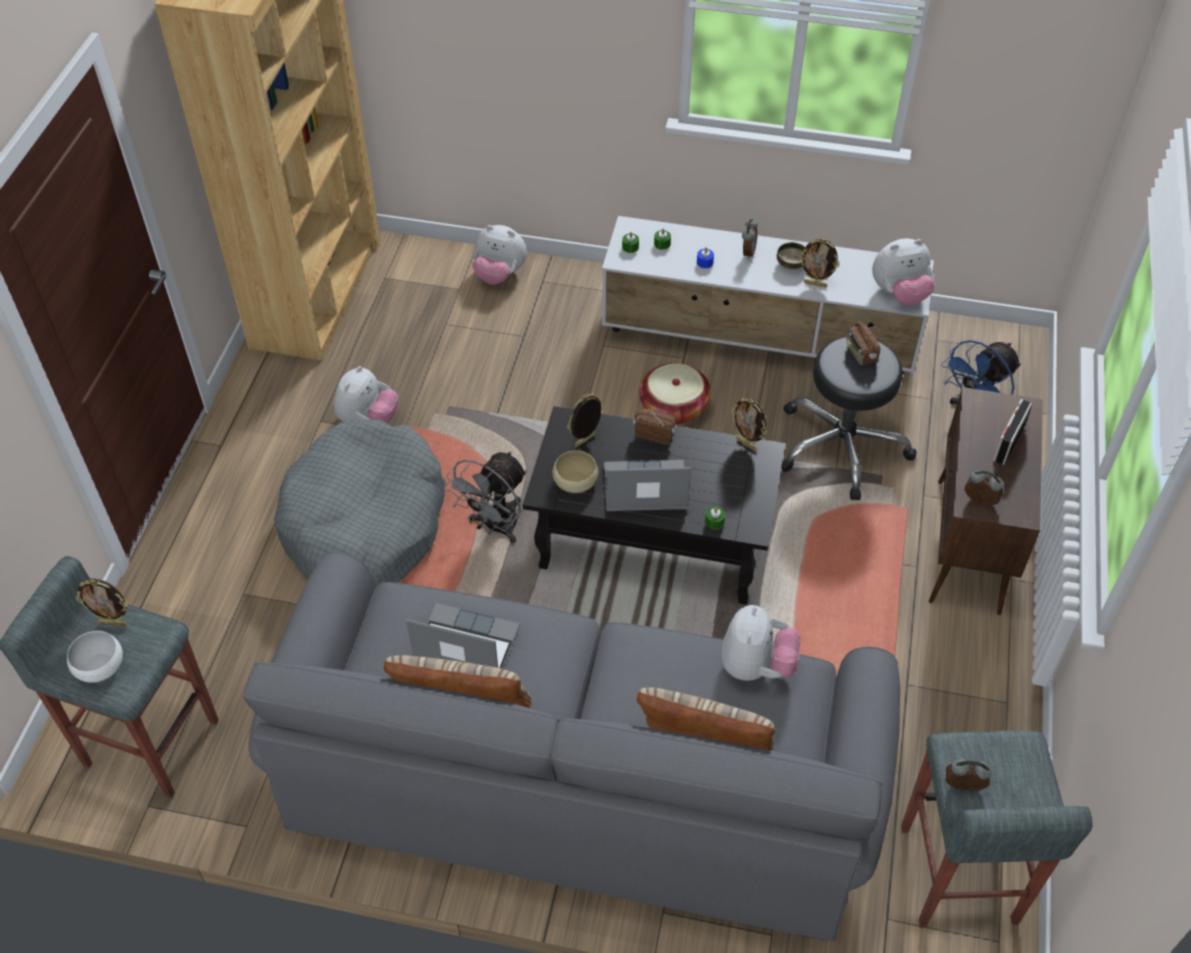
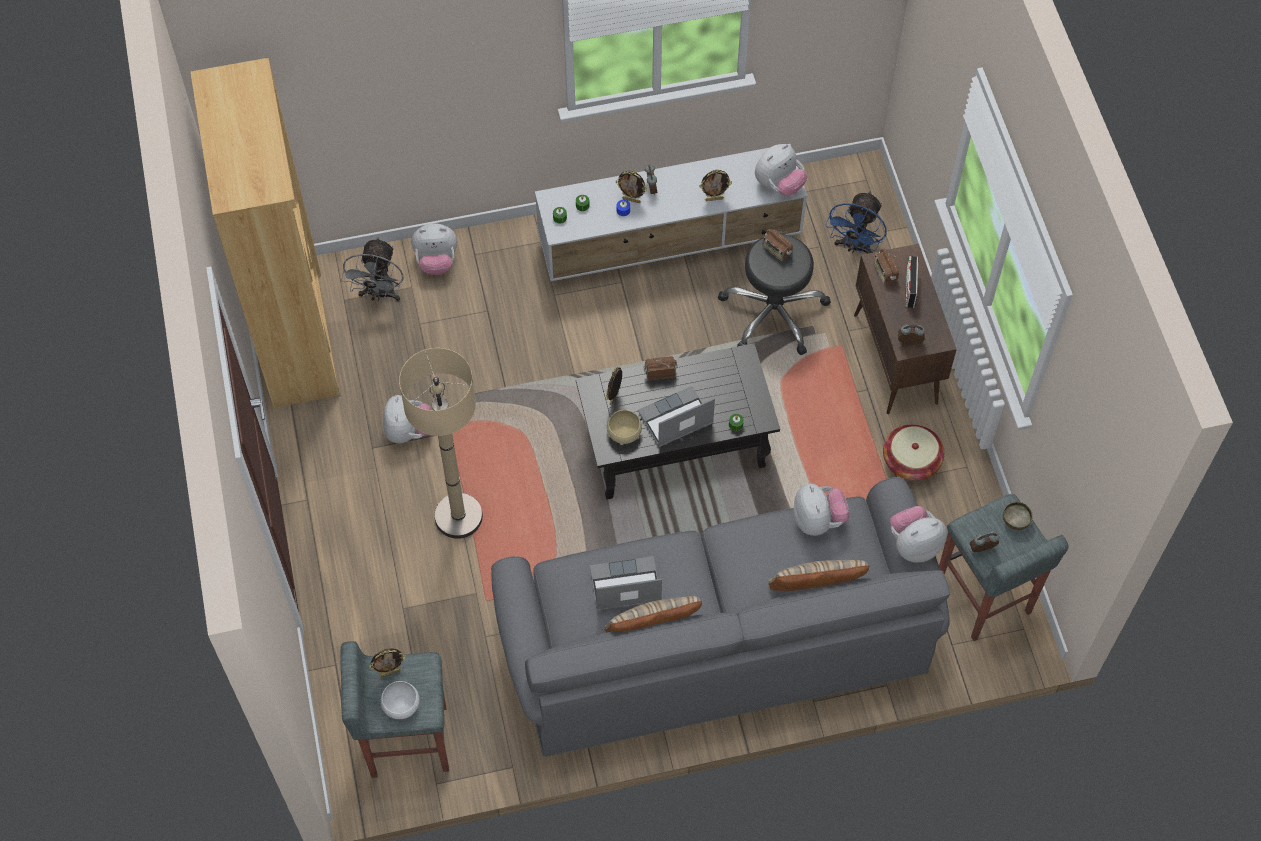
camera: 25 degrees left, 10 degrees up
(365, 522) = (458, 516): grey dog bed -> beige floor lamp
(495, 527) = (556, 481): grey fan -> grey fan (380, 294)
(674, 407) = (635, 328): basket -> basket (911, 461)
(746, 444) = (728, 354): picture frame -> picture frame (631, 200)
(791, 264) = (688, 187): bowl -> bowl (1015, 520)
(868, 743) = (914, 544): none -> plush toy
(983, 415) = (884, 272): none -> radio

